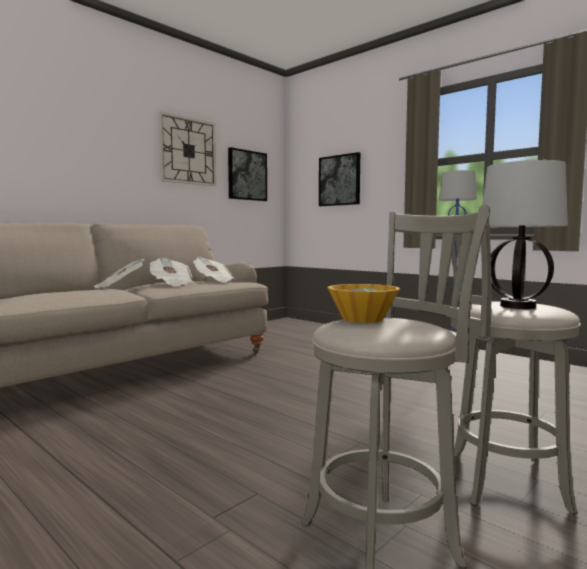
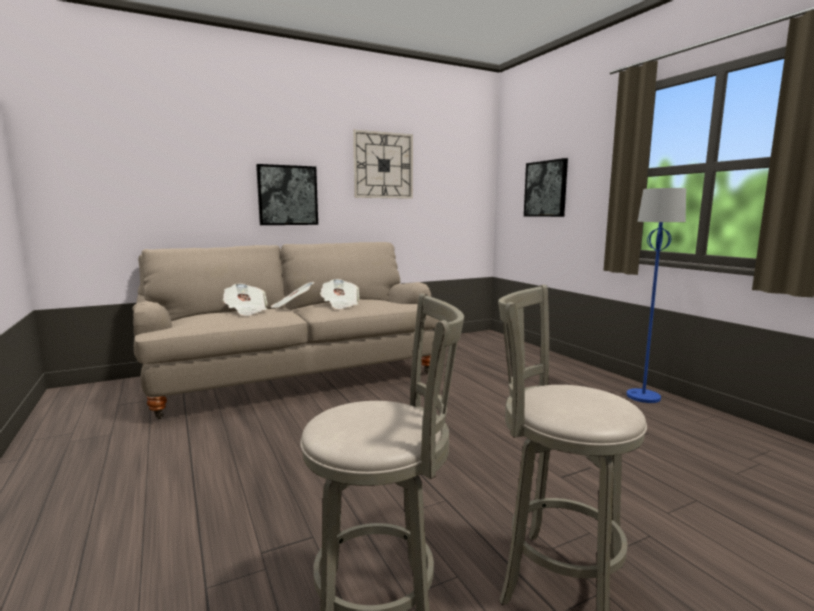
camera: 20 degrees right, 5 degrees up
(214, 281) = (385, 301): newspaper -> newspaper (246, 311)
(247, 175) = (448, 184): picture -> picture (287, 195)
(362, 319) = (366, 408): bowl -> none
(517, 306) = (571, 403): table lamp -> none

